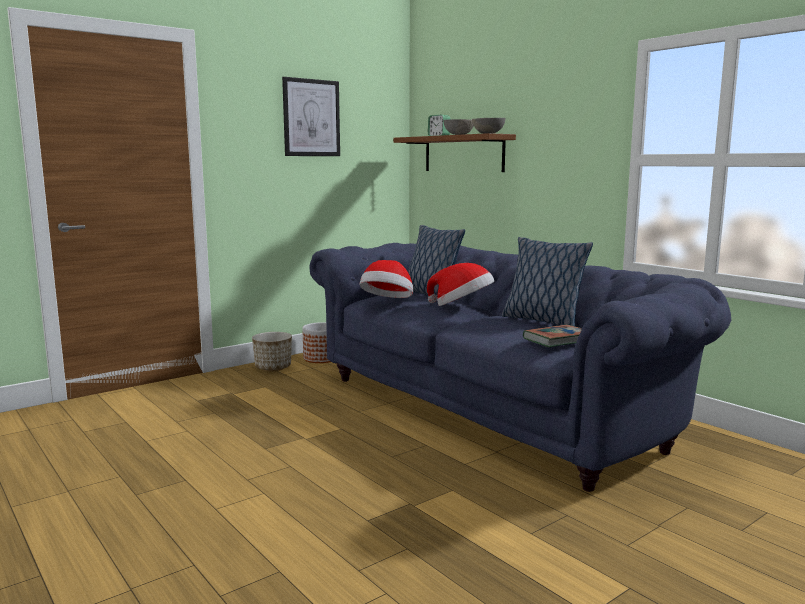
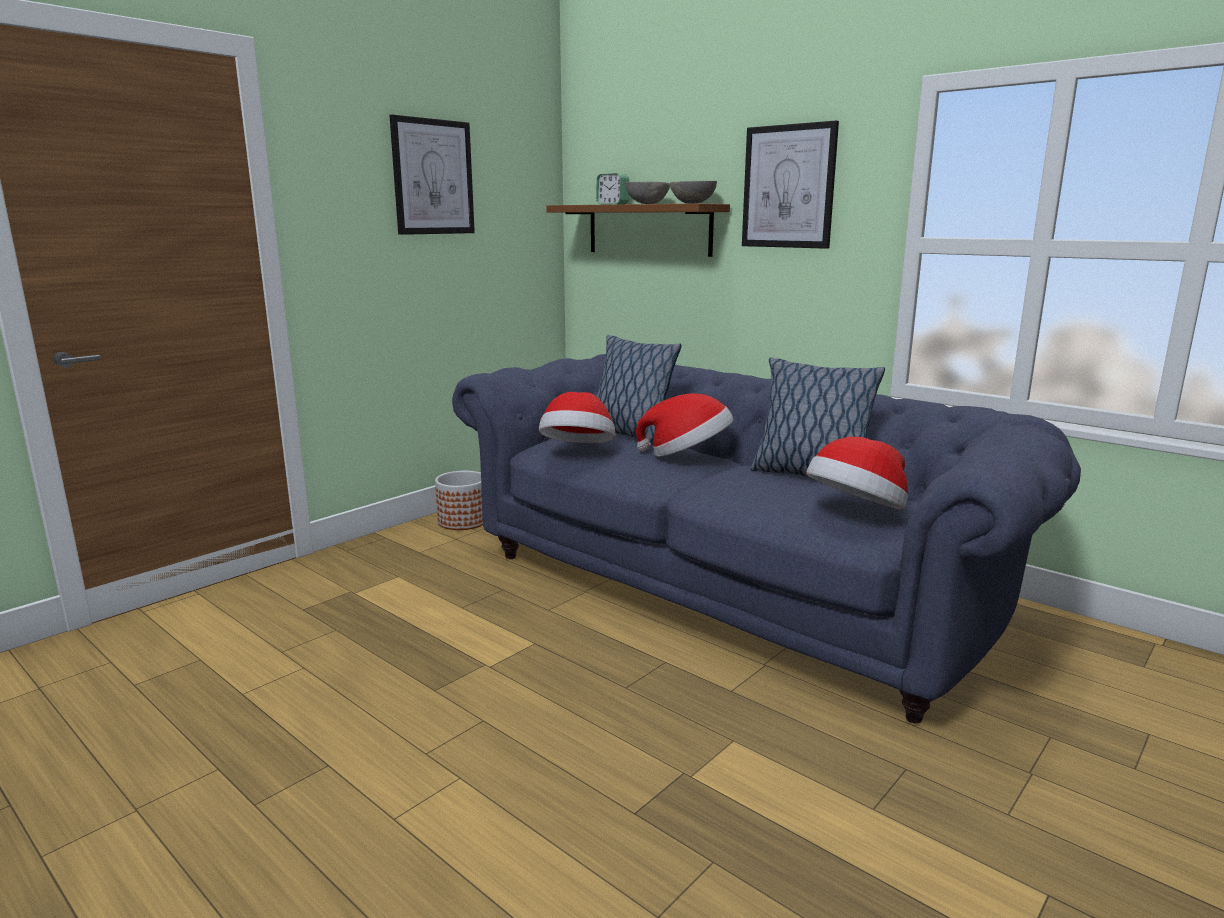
camera: 10 degrees left, 5 degrees up
(273, 368) = (399, 542): planter -> none
(553, 121) = (788, 187): none -> picture
(557, 340) = (856, 512): book -> hat

